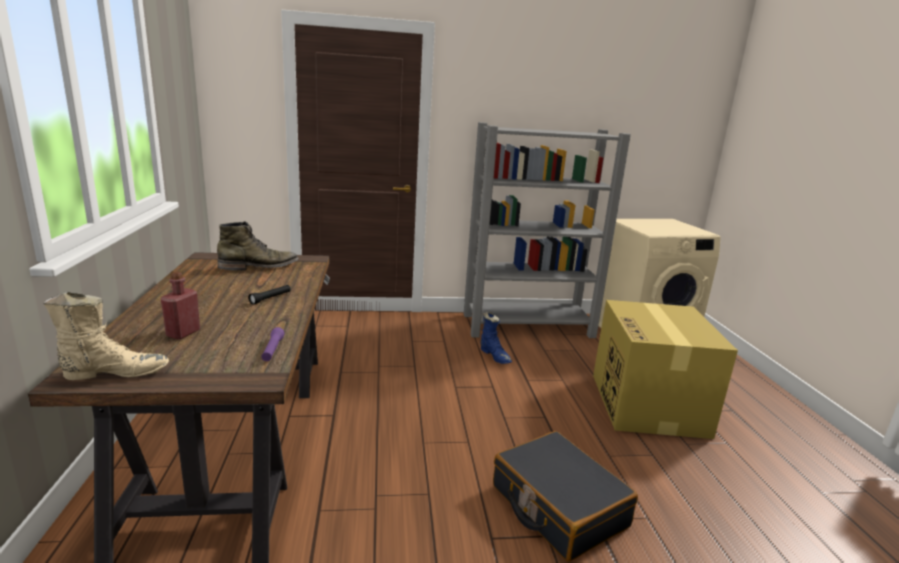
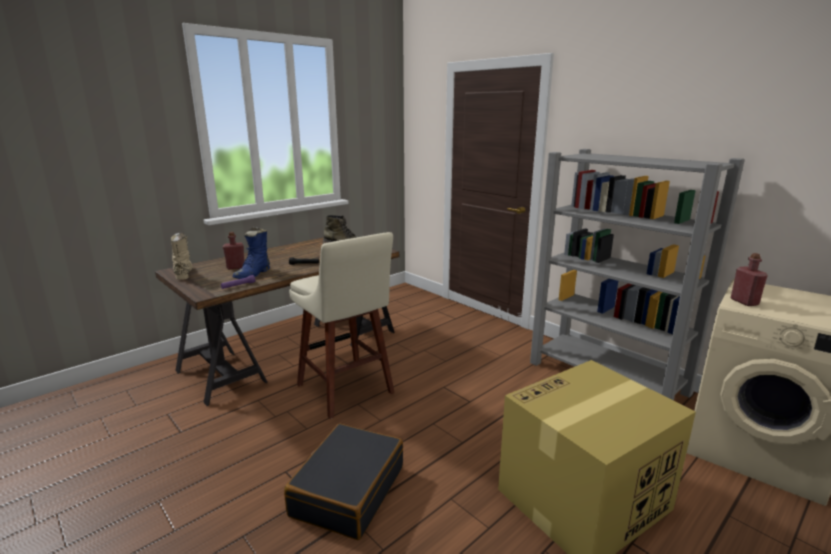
camera: 55 degrees right, 0 degrees up
(115, 373) = (183, 273): beige boot -> beige boot turned 150 degrees counterclockwise
(388, 439) = (346, 390): none -> beige stool
(495, 356) = (519, 384): blue boot -> blue boot (253, 274)
(648, 231) = (744, 302): none -> red bottle

